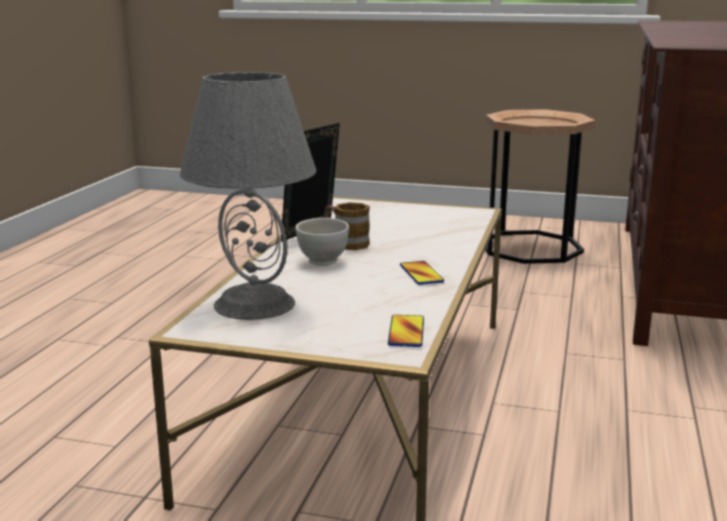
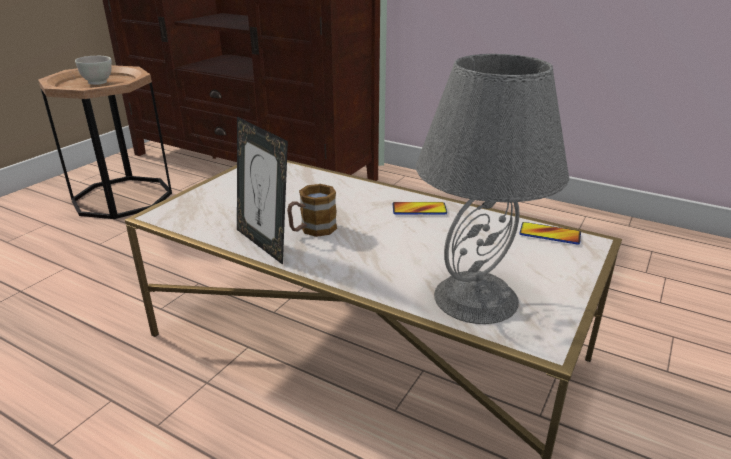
camera: 75 degrees left, 10 degrees up
(322, 262) = (364, 248): white bowl -> white bowl (98, 83)

